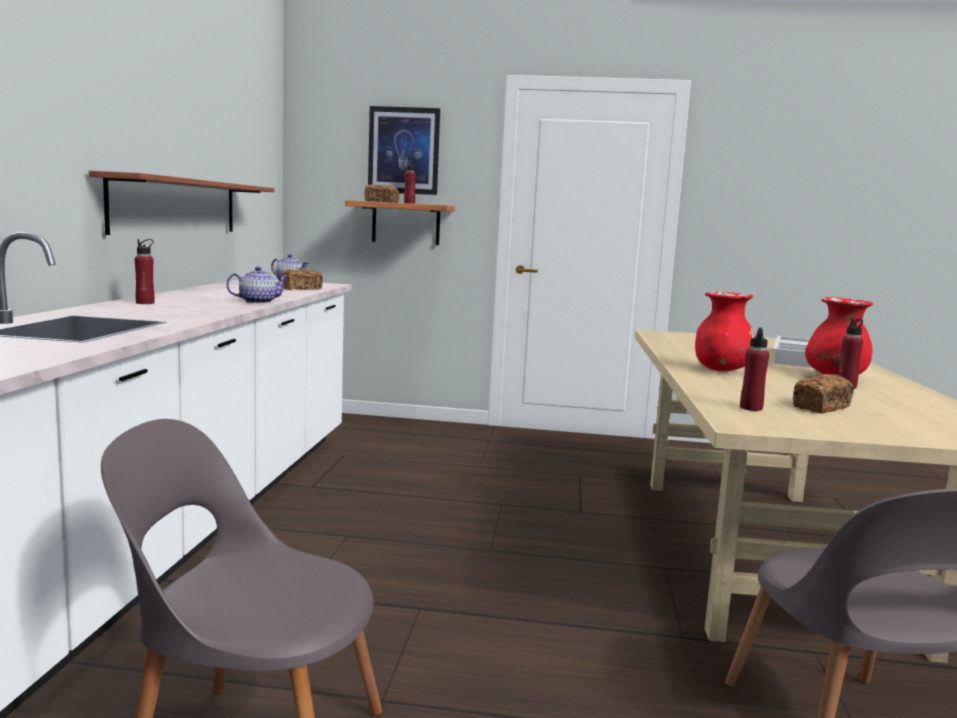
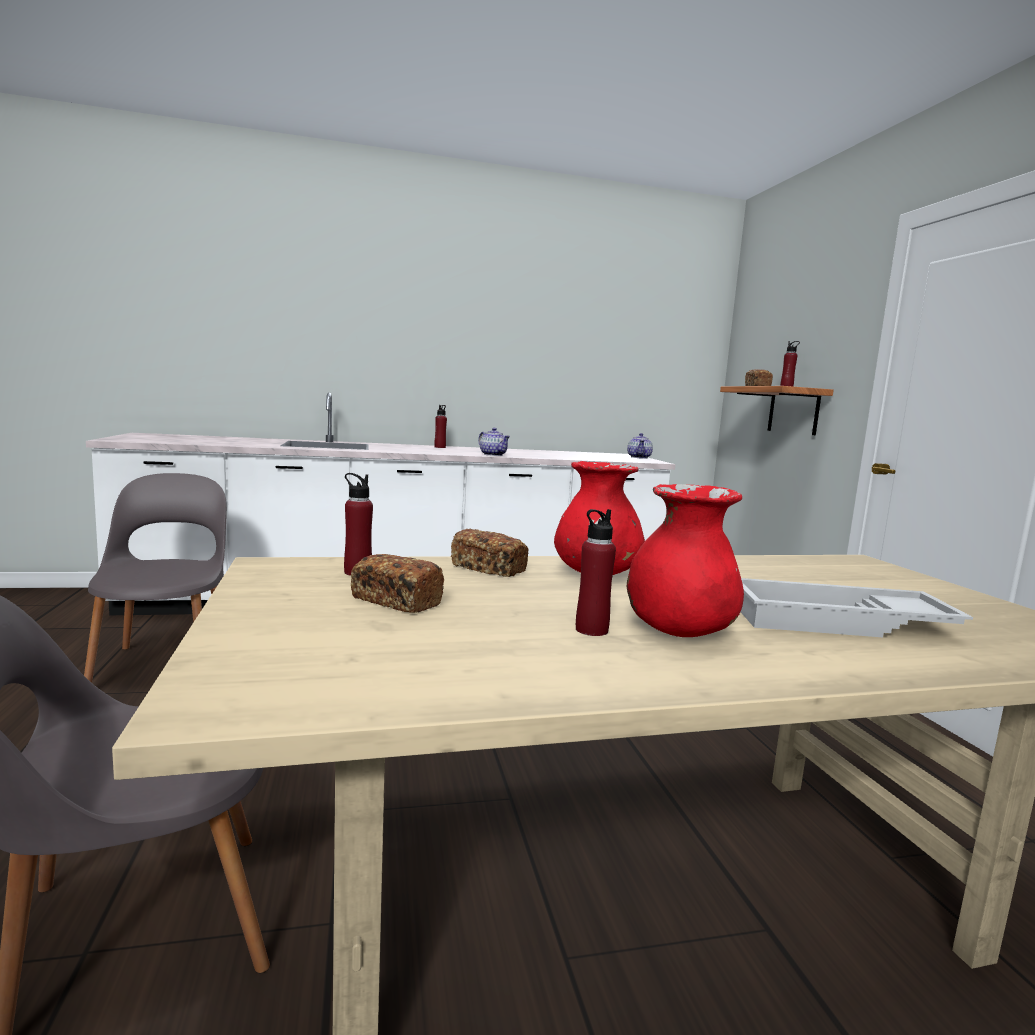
camera: 70 degrees right, 0 degrees up
(177, 206) = (531, 389): shelf -> none
(301, 289) = (598, 458): bread -> bread (489, 568)
(404, 150) = (801, 331): picture -> none

